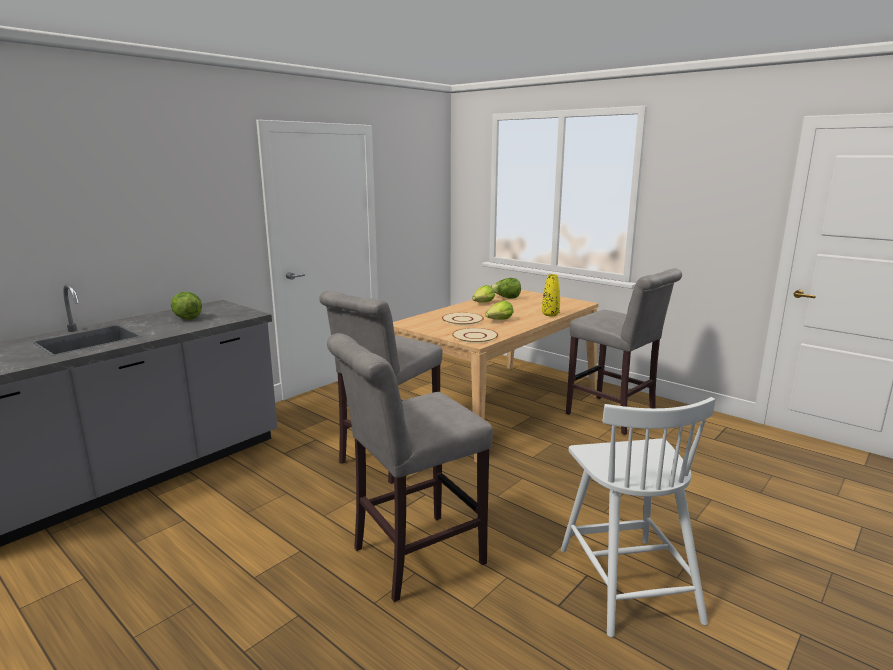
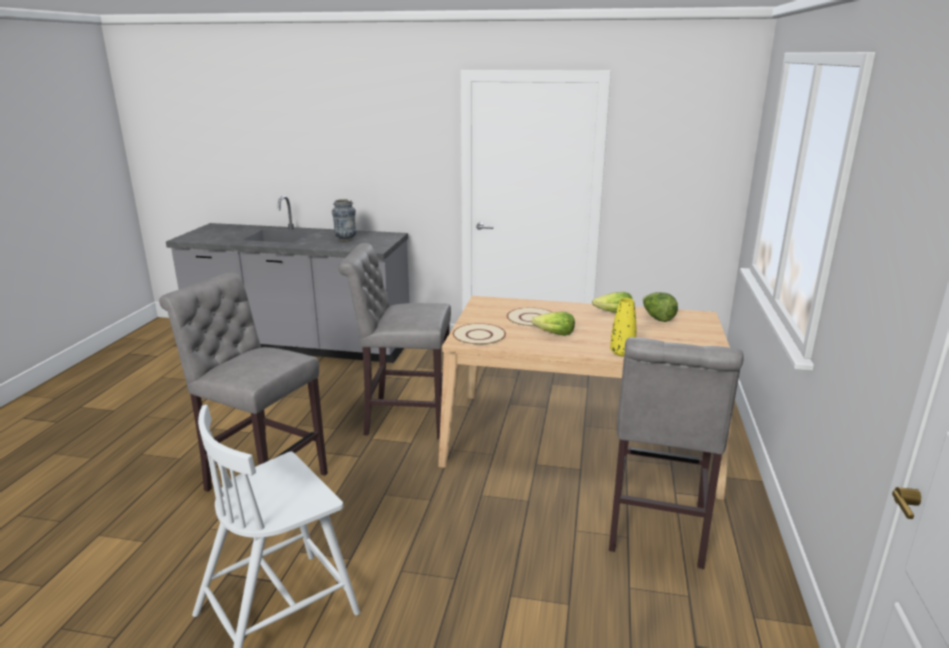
camera: 60 degrees right, 5 degrees up
(186, 318) = (345, 239): lettuce -> vase

